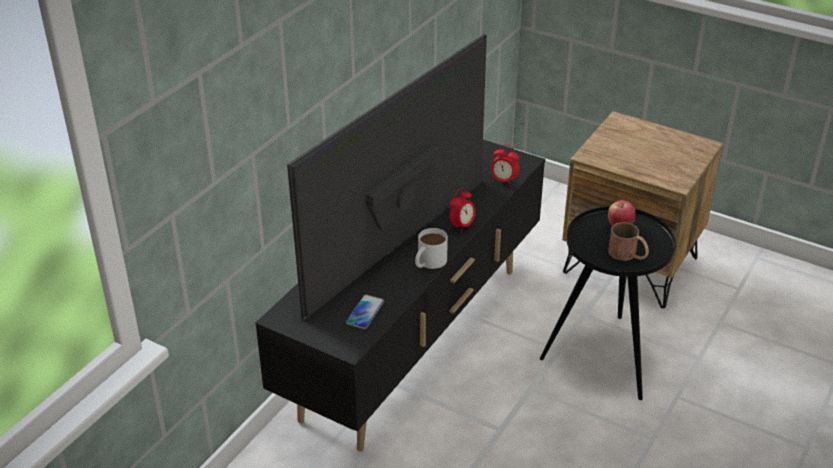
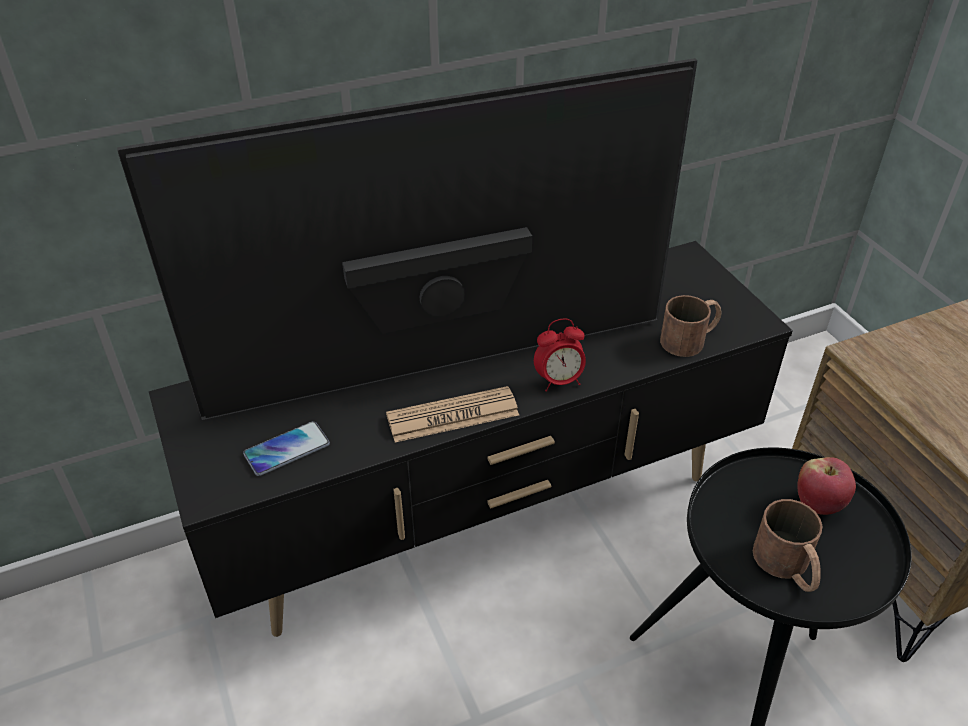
camera: 35 degrees right, 5 degrees up
(428, 262) = (452, 415): white mug -> newspaper
(503, 181) = (691, 339): alarm clock -> brown mug

